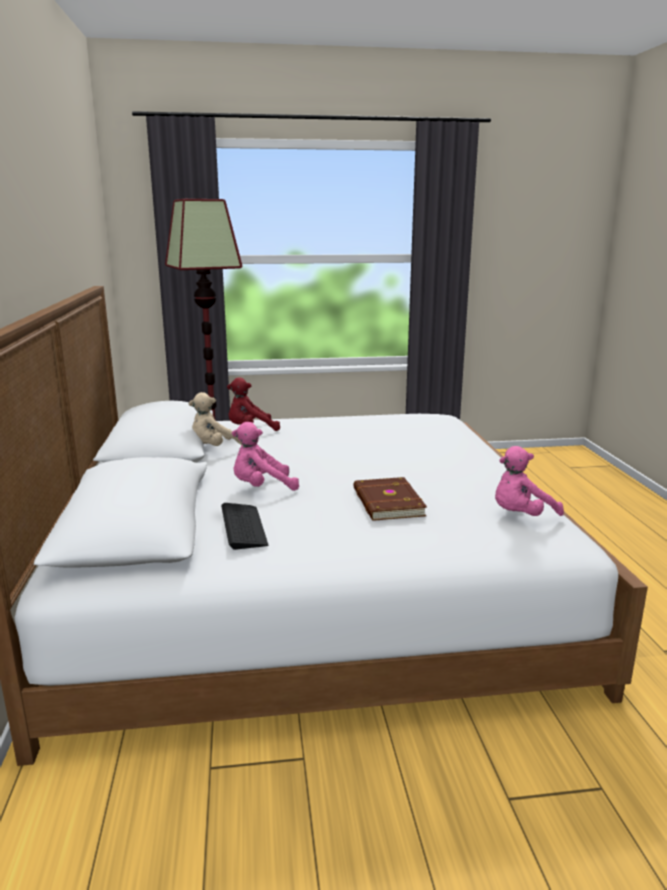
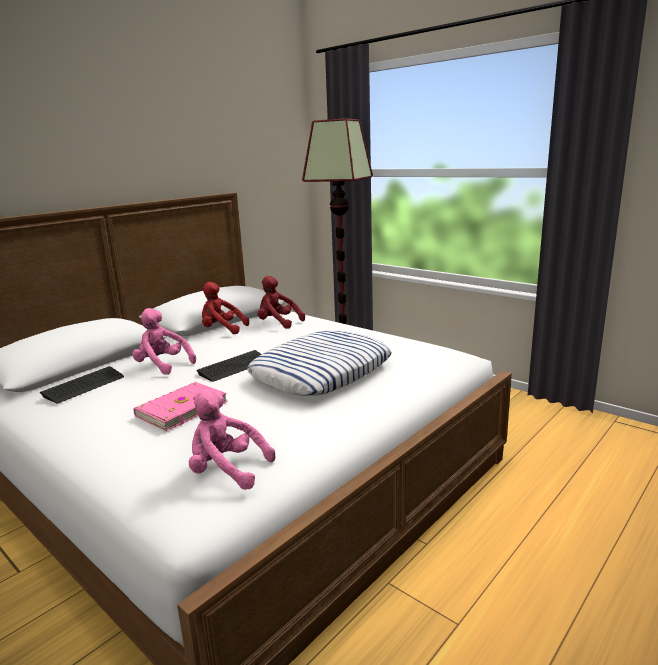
camera: 50 degrees right, 0 degrees up
(215, 449) = (222, 330): beige plush toy -> red plush toy
(329, 467) = (234, 367): none -> keyboard
(386, 503) = (180, 409): brown book -> pink book
(401, 448) = (321, 372): none -> pillow

